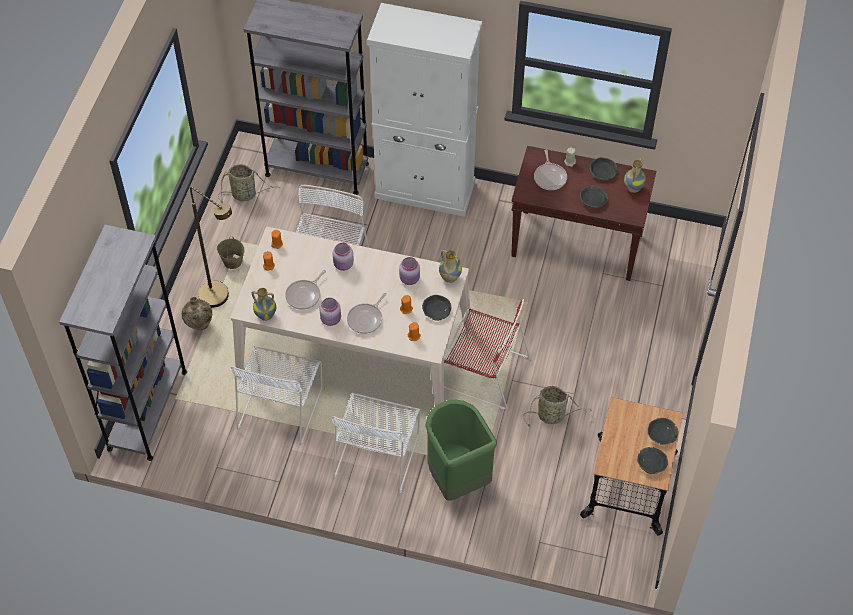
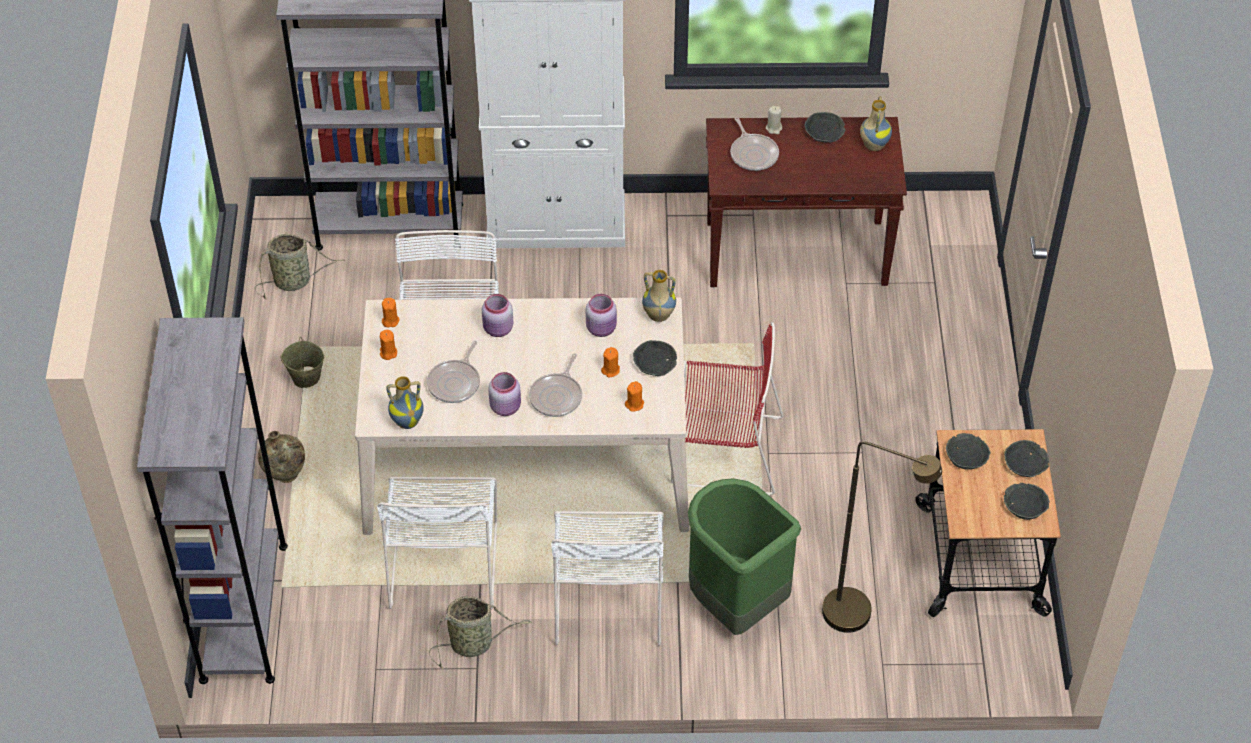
camera: 15 degrees left, 5 degrees down
(220, 299) = (305, 433): brown floor lamp -> brown floor lamp (860, 615)
(553, 416) = (842, 489): basket -> basket (474, 644)
(593, 199) = (824, 171): grey bowl -> grey bowl (967, 455)

